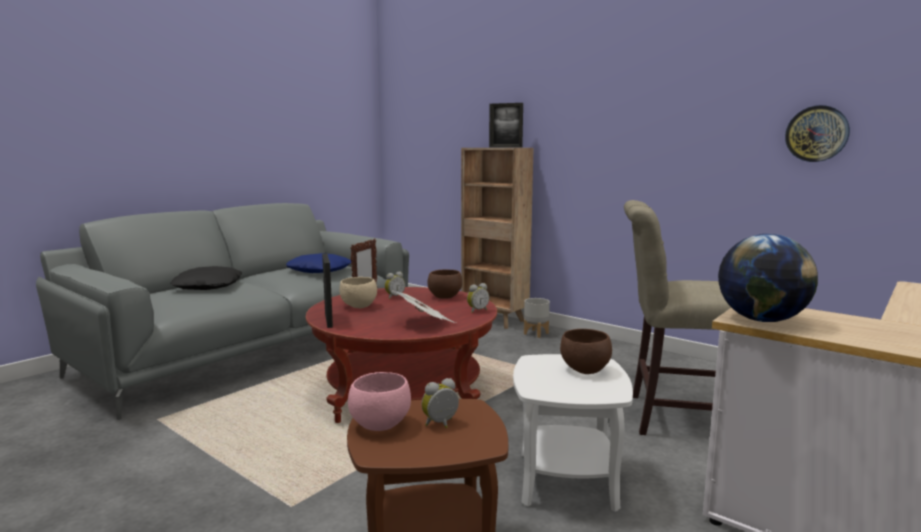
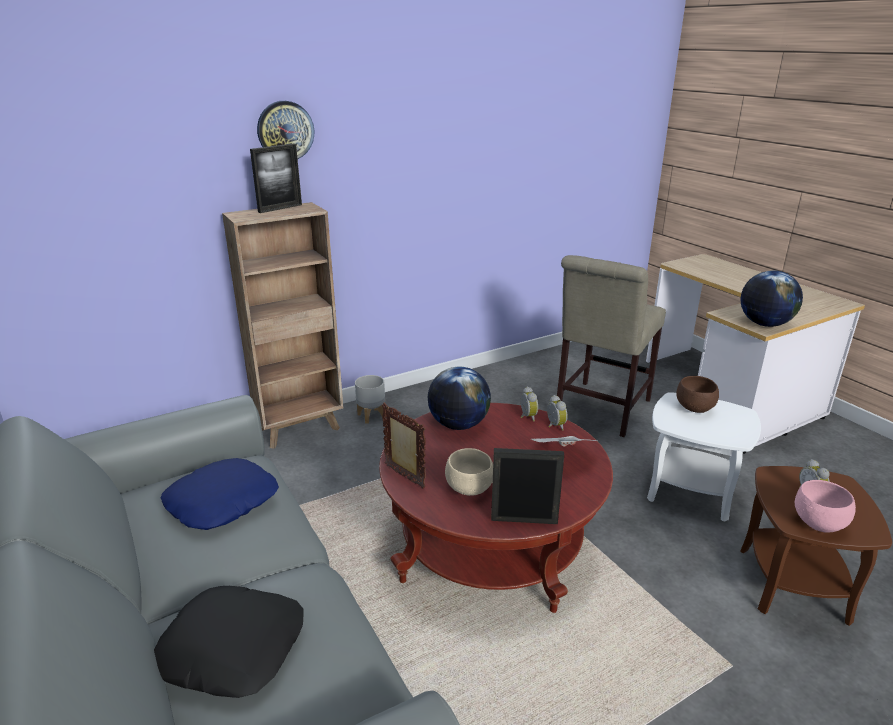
camera: 70 degrees left, 15 degrees up
(394, 297) = (437, 457): alarm clock -> alarm clock (554, 426)
(444, 297) = (458, 425): brown bowl -> globe
(816, 134) = (562, 159): wall clock -> wall clock (285, 131)

